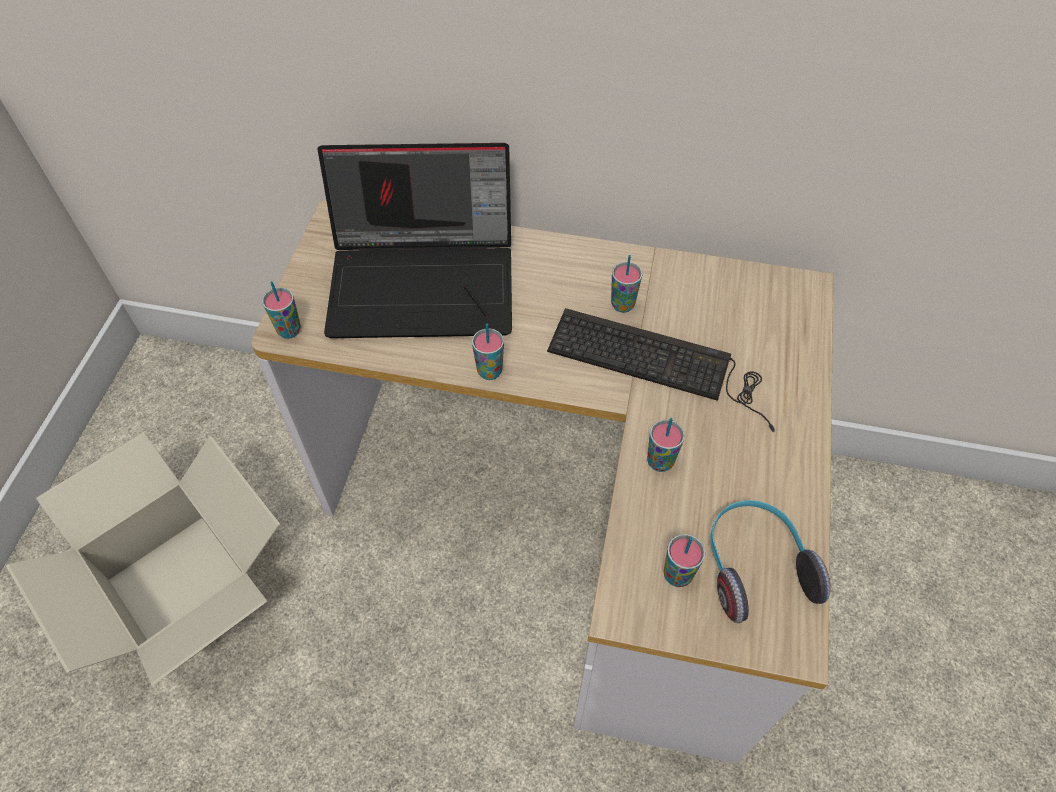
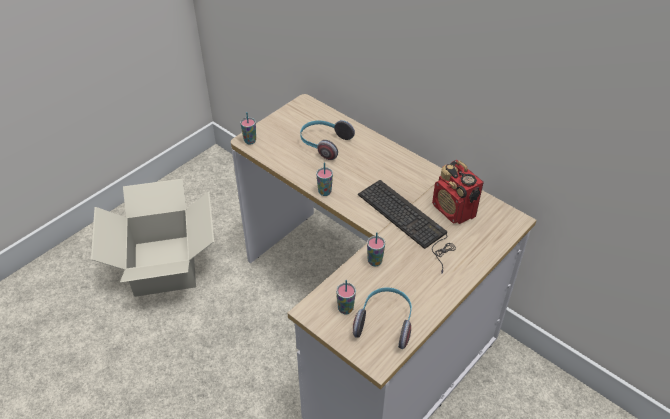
camera: 30 degrees right, 10 degrees down
(425, 281) = (324, 144): laptop -> headphones
(622, 305) = (410, 190): cup -> none
(712, 312) = (454, 211): none -> radio

